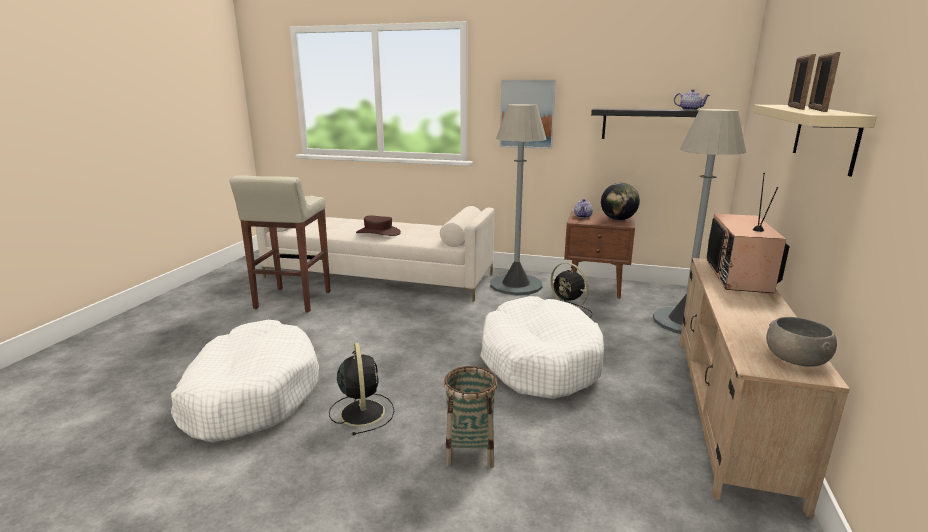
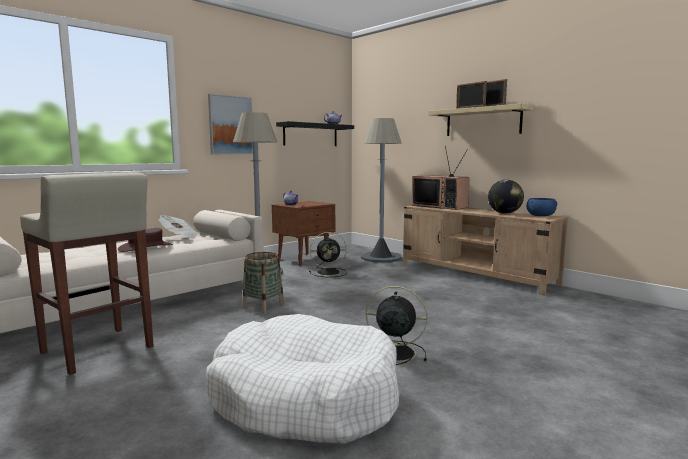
camera: 60 degrees left, 10 degrees down
(428, 229) = (180, 237): none -> newspaper
(470, 451) = (473, 330): basket -> basket (263, 307)
(539, 361) = (384, 292): white dog bed -> none
(618, 219) = (312, 203): globe -> globe (504, 213)
(796, 360) = (541, 216): grey bowl -> blue bowl

